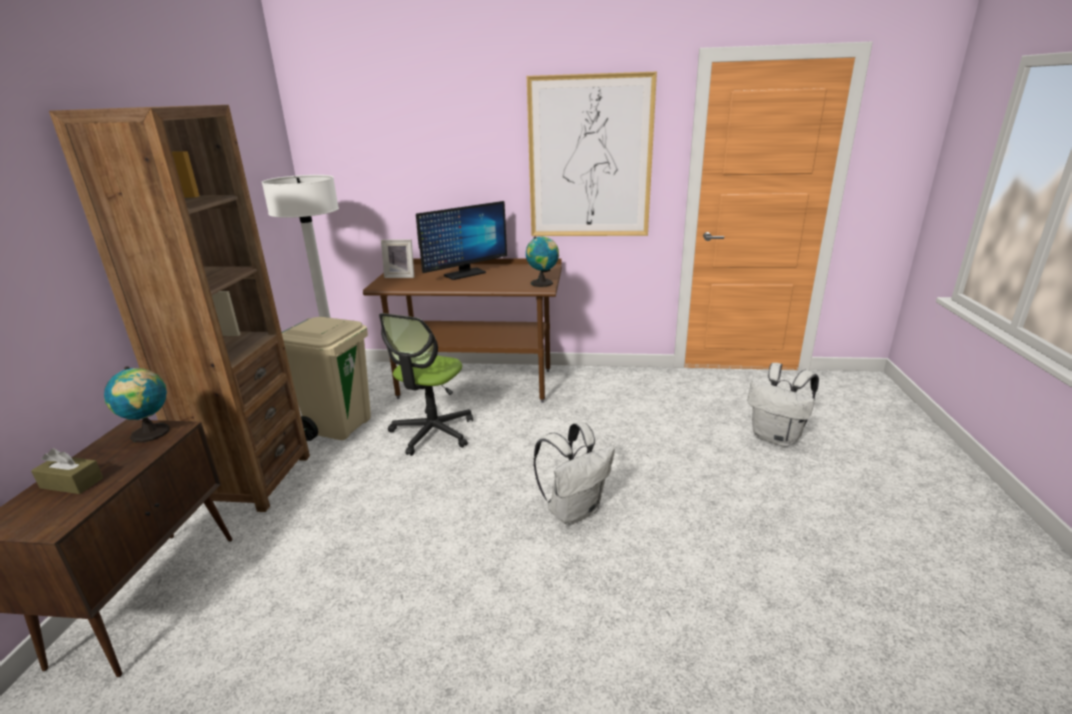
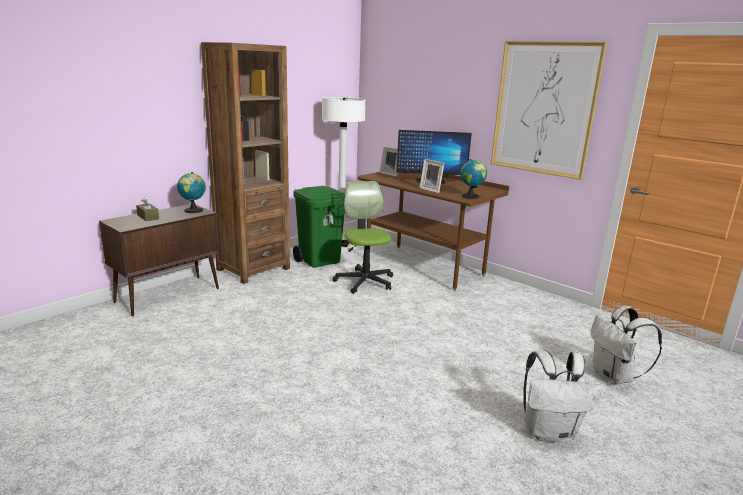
camera: 35 degrees right, 5 degrees down
(339, 426) = (319, 261): beige trash can -> green trash can
(432, 432) = (365, 281): office chair -> office chair turned 105 degrees clockwise
(488, 286) = (432, 190): none -> picture frame
(574, 510) = (396, 349): white backpack -> white backpack (549, 432)

